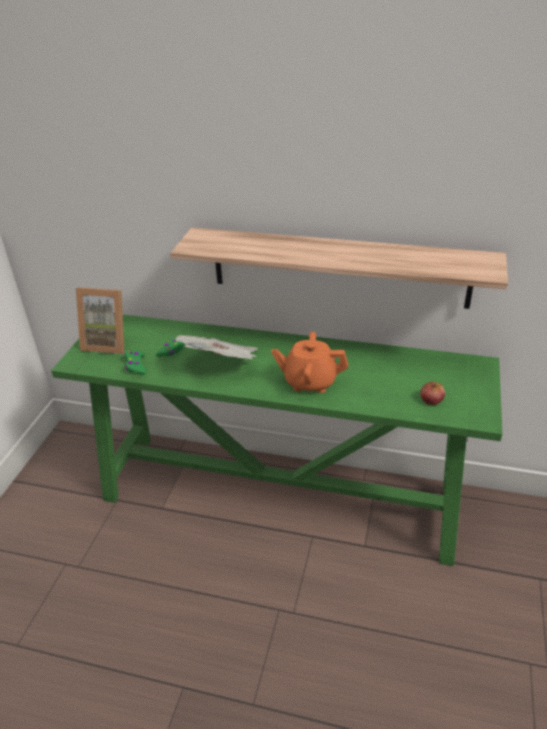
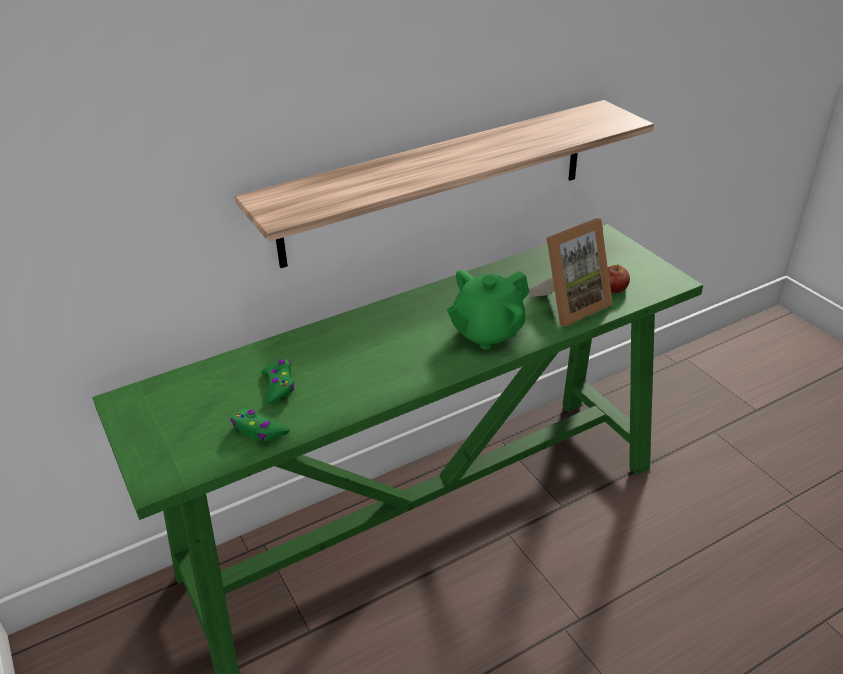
camera: 45 degrees left, 0 degrees up
(108, 342) = (170, 426): picture frame -> picture frame (570, 304)
(222, 364) = (366, 367): newspaper -> none
(310, 381) = (486, 332): orange teapot -> green teapot

